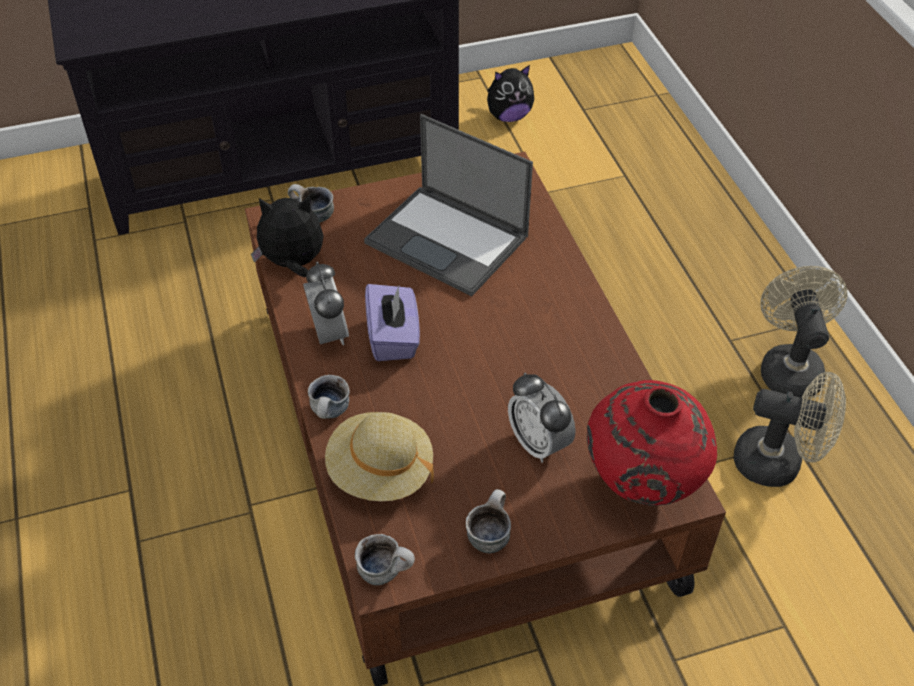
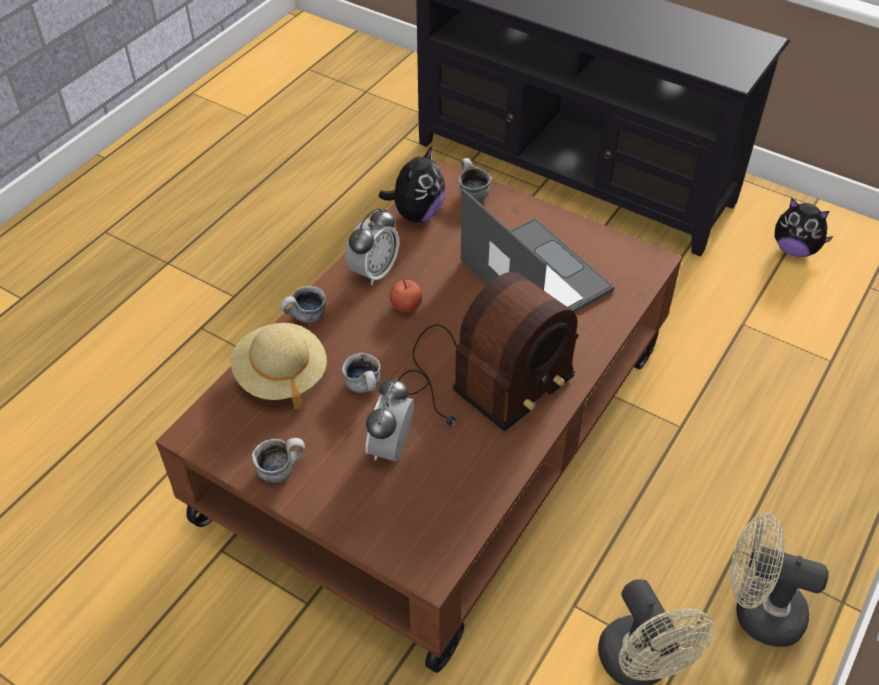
camera: 50 degrees right, 0 degrees up
(293, 263) = (416, 213): plush toy -> plush toy turned 75 degrees clockwise
(386, 571) = (202, 432): mug -> mug (366, 388)
(393, 338) = (406, 306): purple tissue box -> apple
(449, 240) = (533, 274): laptop -> laptop turned 150 degrees clockwise
(526, 342) = (482, 380): none -> radio
(642, 481) = (416, 533): red vase -> none
(788, 367) = (757, 611): beige fan -> beige fan turned 120 degrees counterclockwise

